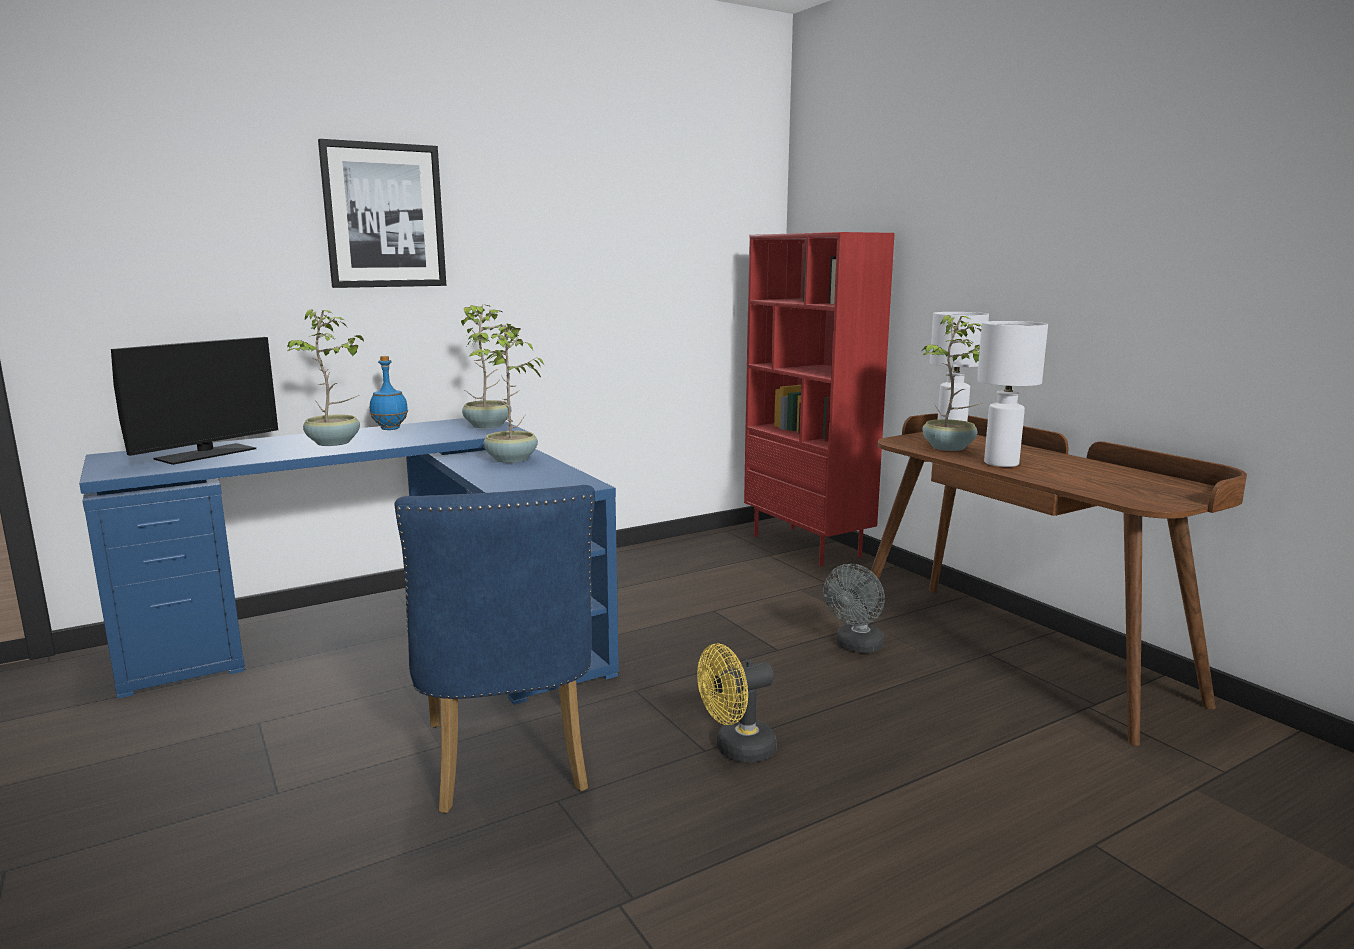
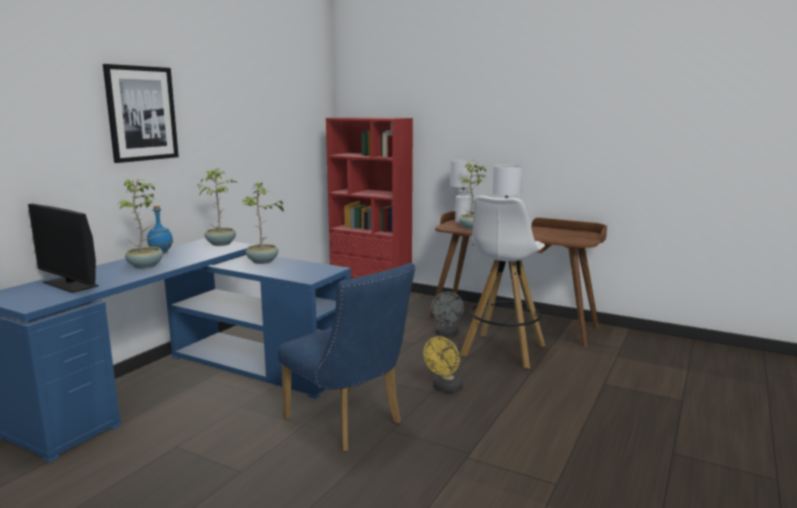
camera: 30 degrees left, 0 degrees up
(206, 454) = (70, 284): monitor -> monitor turned 120 degrees clockwise
(929, 707) = (502, 351): none -> white stool

